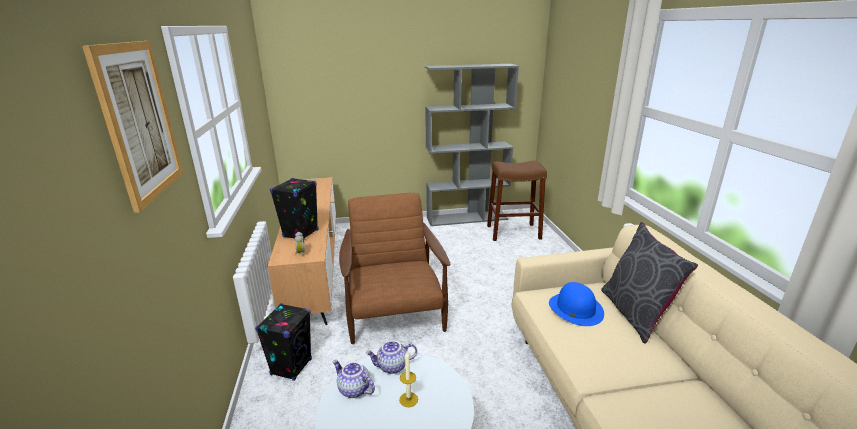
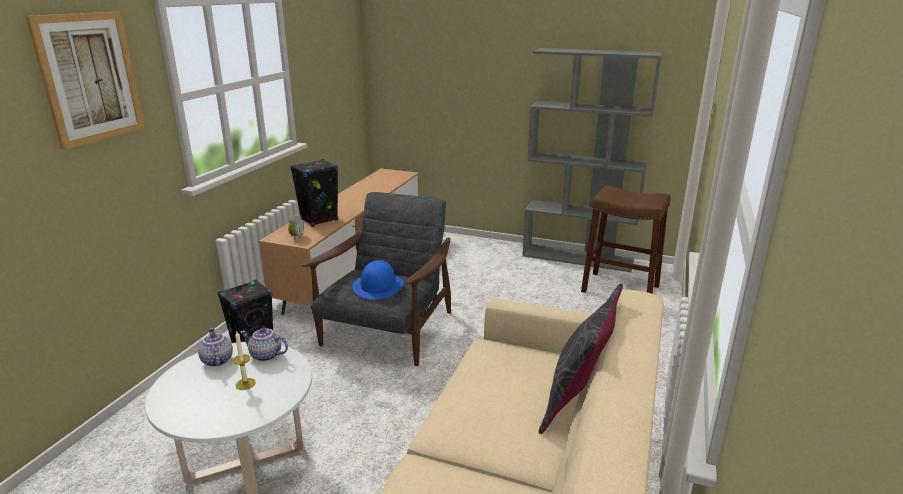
camera: 30 degrees right, 0 degrees up
(394, 312) = (387, 331): brown armchair -> grey armchair
(575, 308) = (507, 372): blue hat -> blue hat (378, 286)

